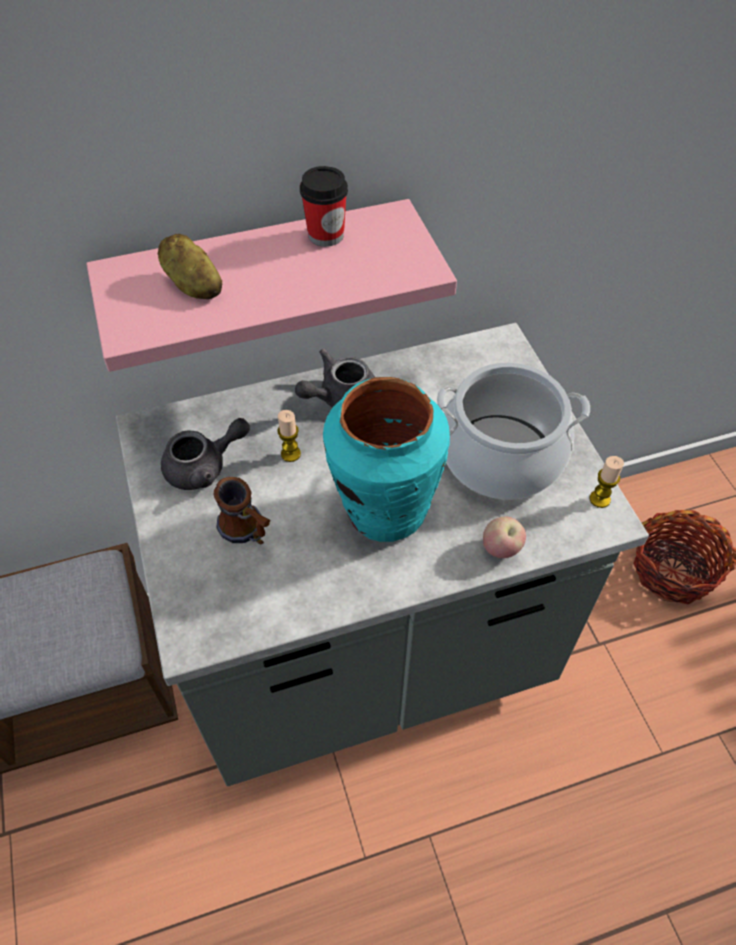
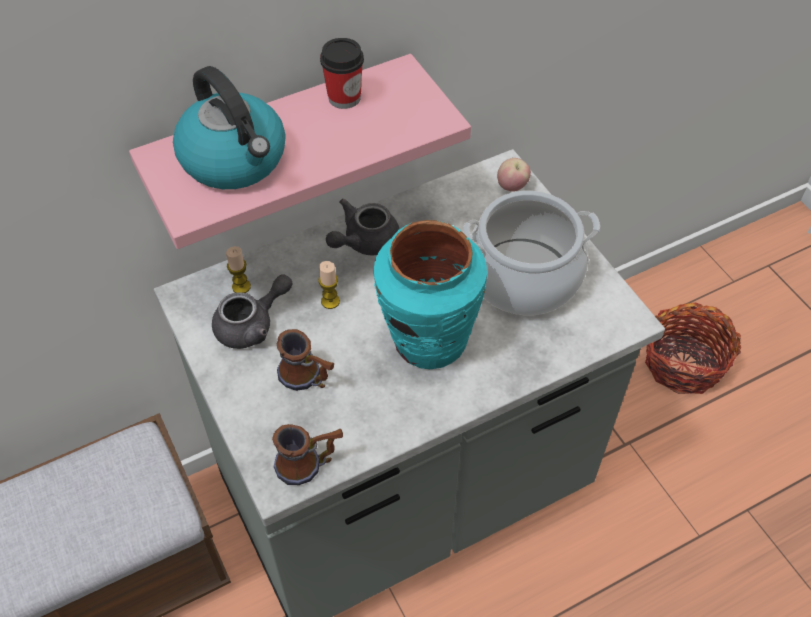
camera: 10 degrees left, 0 degrees up
(192, 285) = (235, 159): potato -> kettle
(228, 625) = (310, 464): none -> mug
(501, 549) = (539, 360): apple -> apple (512, 187)
(599, 499) = (617, 303): candle -> candle (241, 286)

